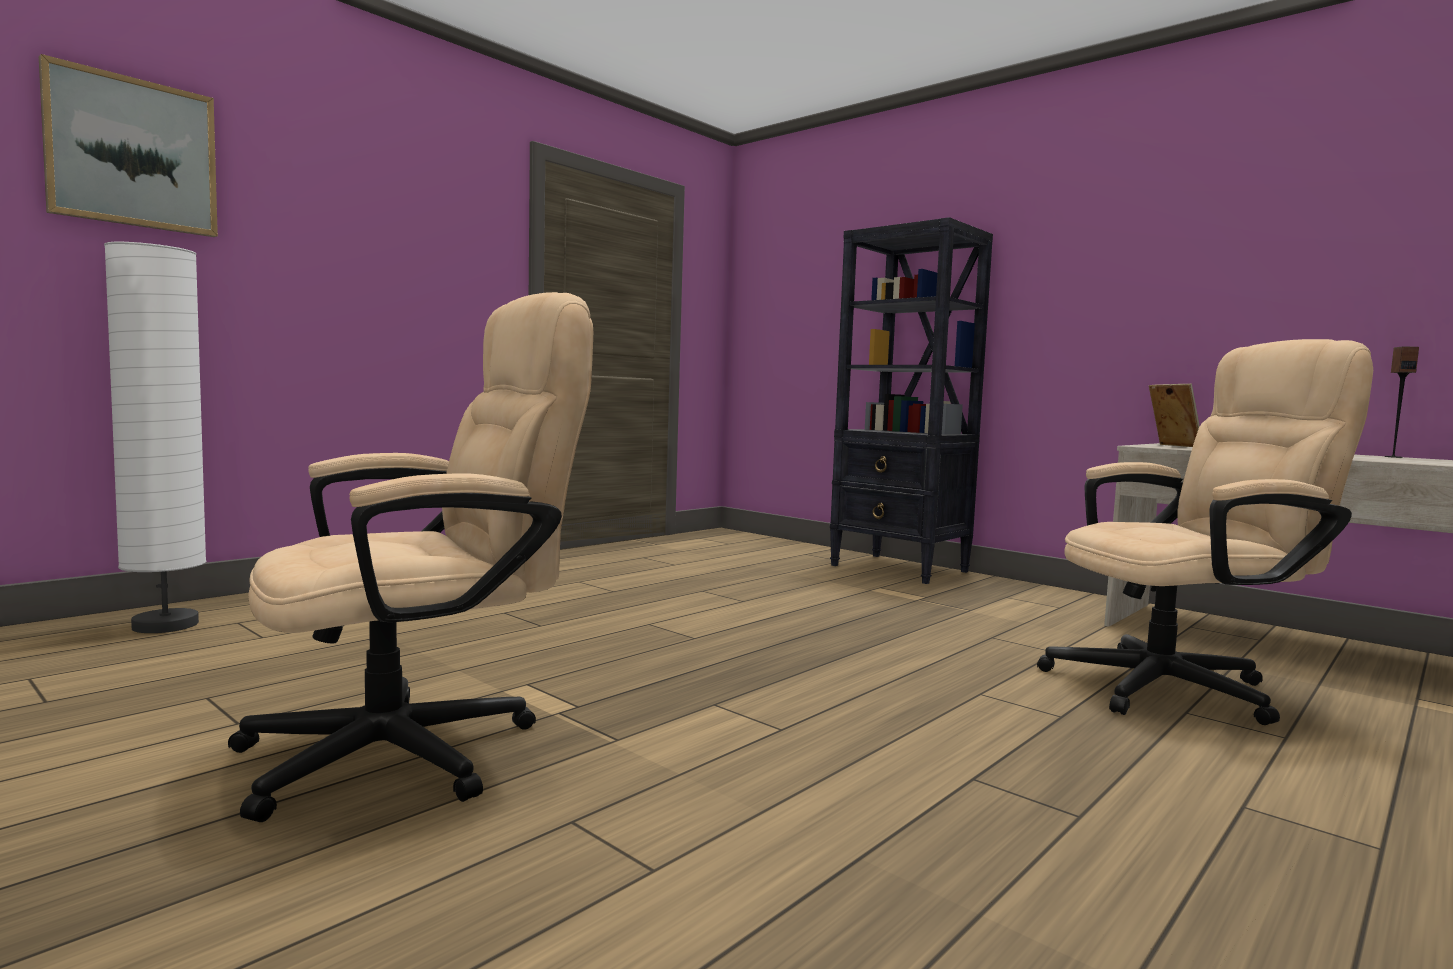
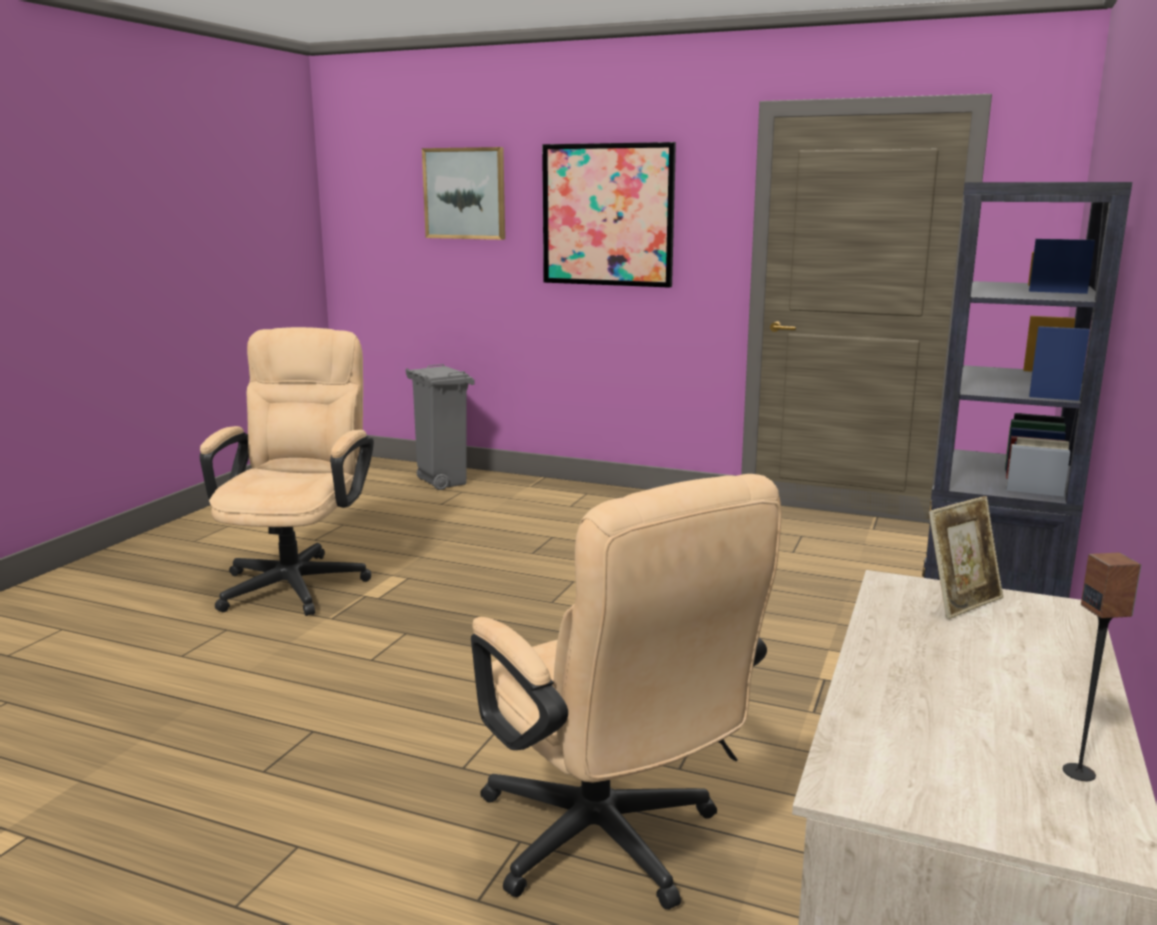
camera: 70 degrees right, 10 degrees up
(165, 625) = (442, 482): white floor lamp -> grey trash can
(375, 227) = (608, 215): none -> picture
(419, 748) = (299, 579): beige office chair -> beige office chair turned 120 degrees counterclockwise

